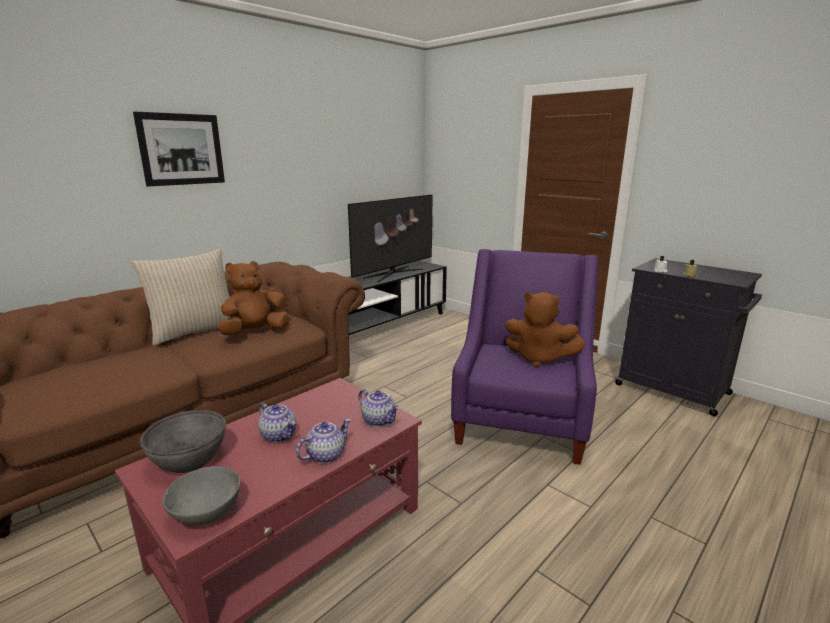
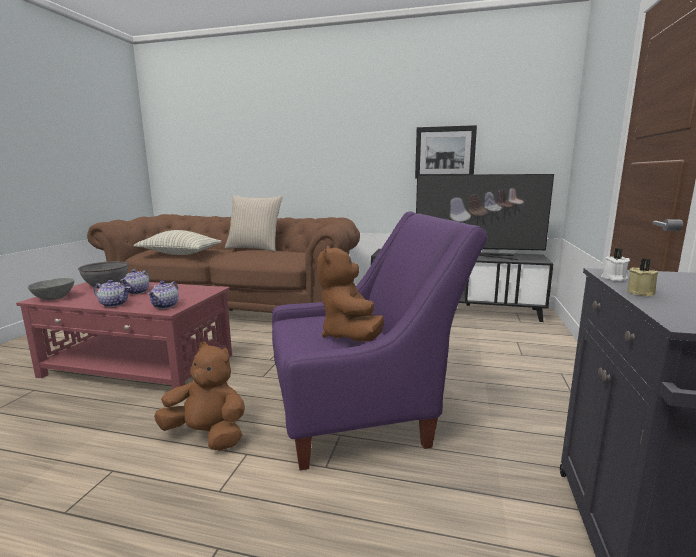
camera: 60 degrees right, 5 degrees down
(117, 379) = (179, 254): none -> pillow
(181, 149) = (302, 130): picture -> picture (445, 152)
(255, 332) = (266, 255): brown plush toy -> brown plush toy (207, 435)

